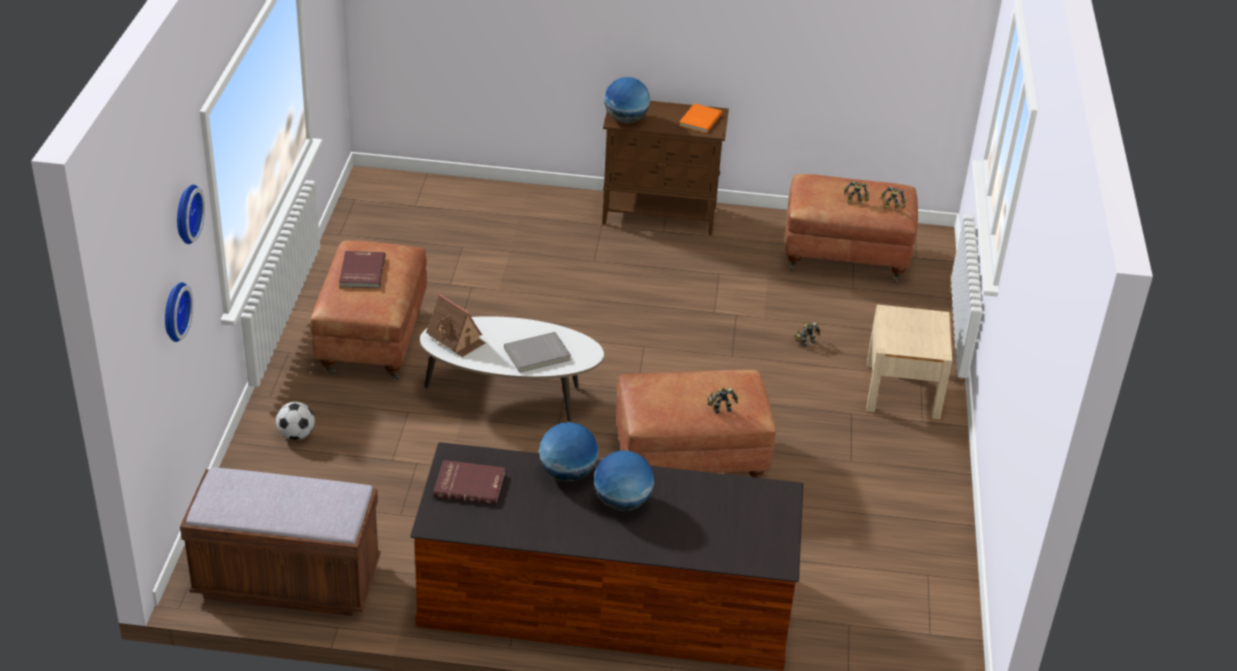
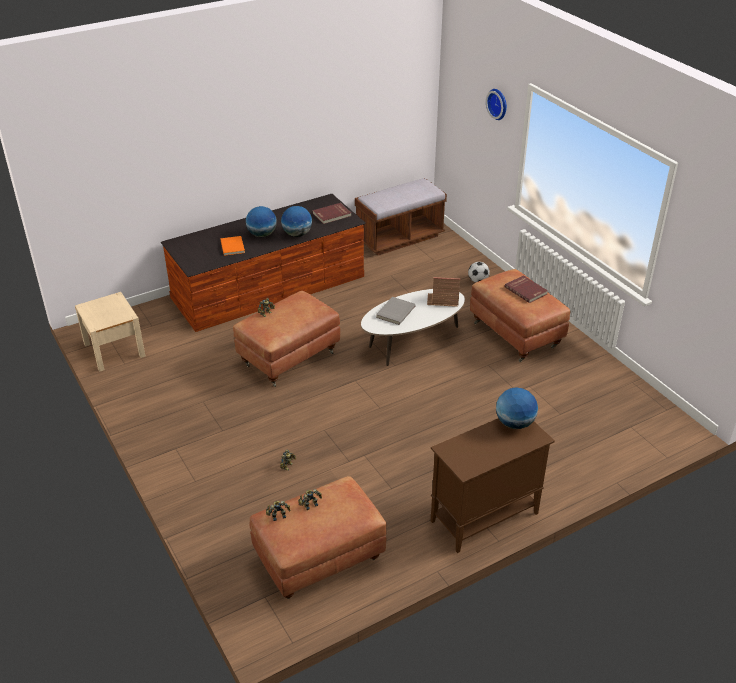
camera: 145 degrees right, 0 degrees up
(173, 311) = (476, 127): wall clock -> none
(699, 120) = (468, 454): orange book -> orange book (233, 246)
(902, 390) = (201, 464): beige nightstand -> beige nightstand (114, 350)

